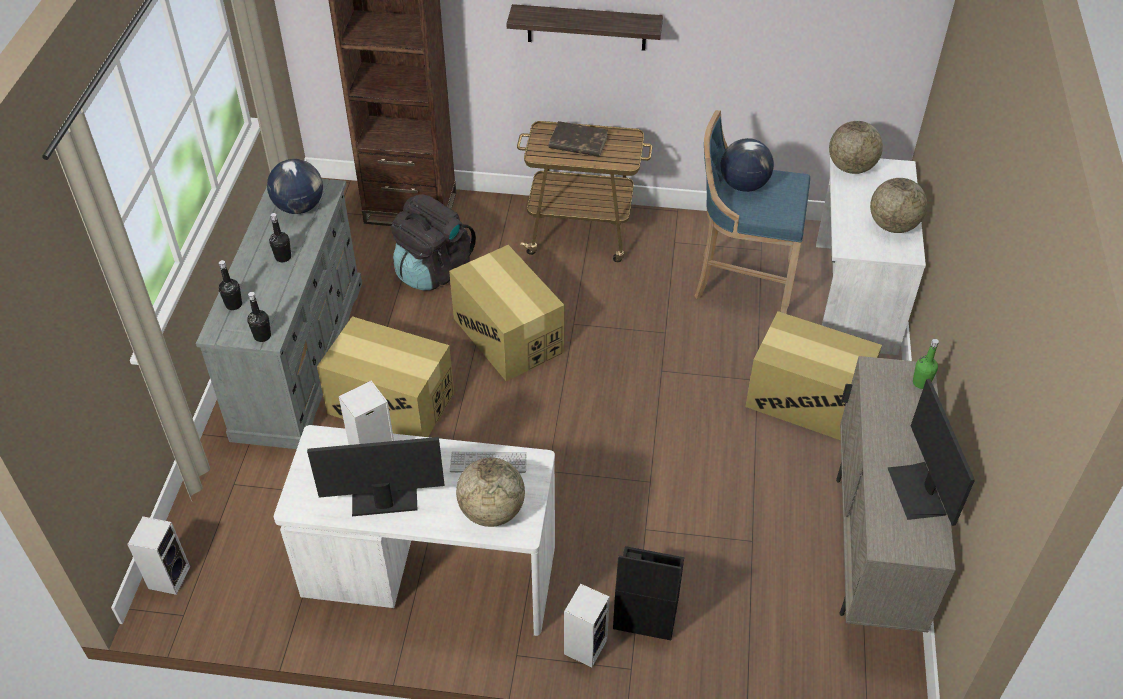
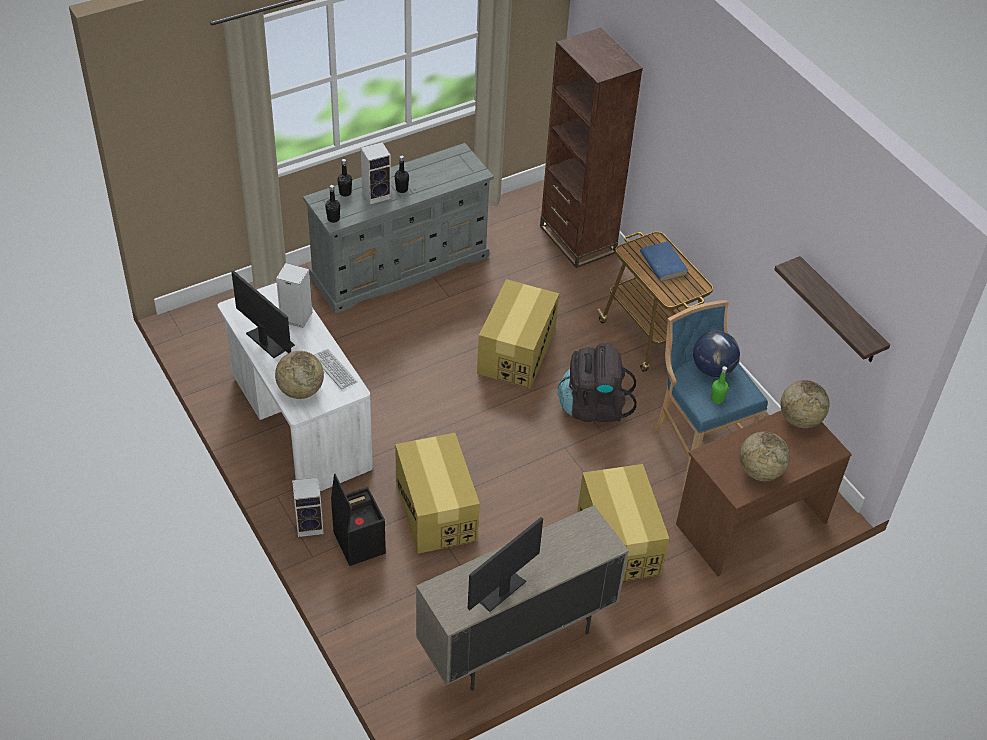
camera: 50 degrees right, 0 degrees up
(169, 576) = (201, 313): speaker -> speaker (377, 194)
(300, 207) = (449, 171): globe -> none
(391, 403) = (406, 330): cardboard box -> cardboard box (436, 511)
(433, 270) = (534, 283): black backpack -> black backpack (593, 406)
(577, 142) = (663, 263): brown book -> blue book
(586, 27) = (710, 185): shelf -> shelf (839, 312)
(853, 297) = (749, 522): white desk -> brown desk
(921, 383) = (601, 550): green bottle -> green bottle (717, 399)

